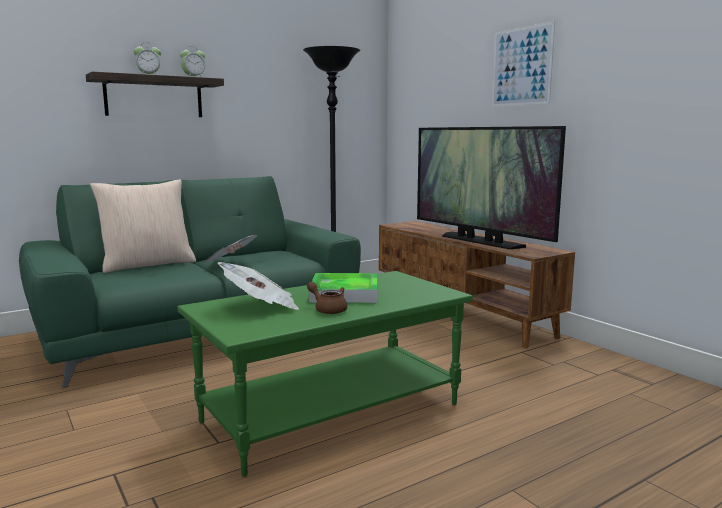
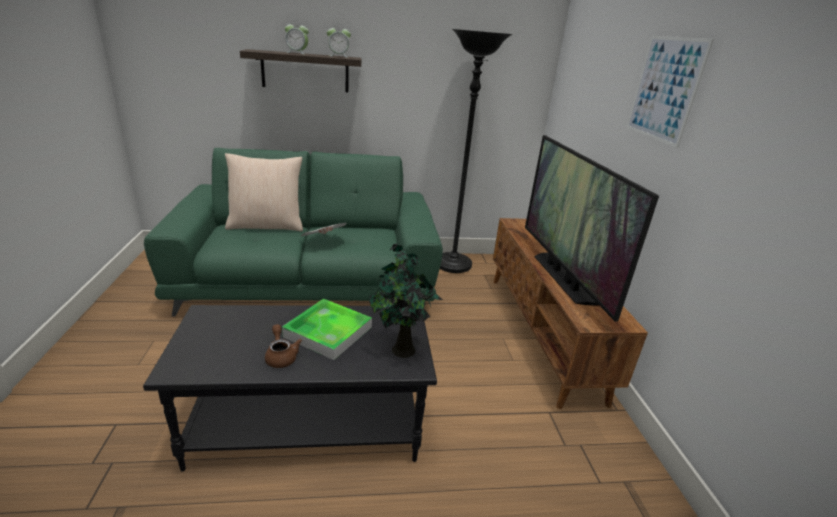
camera: 25 degrees right, 15 degrees up
(261, 306) = (240, 330): newspaper -> none
(331, 412) = (309, 423): green coffee table -> black coffee table
(421, 289) = (401, 350): none -> potted plant

